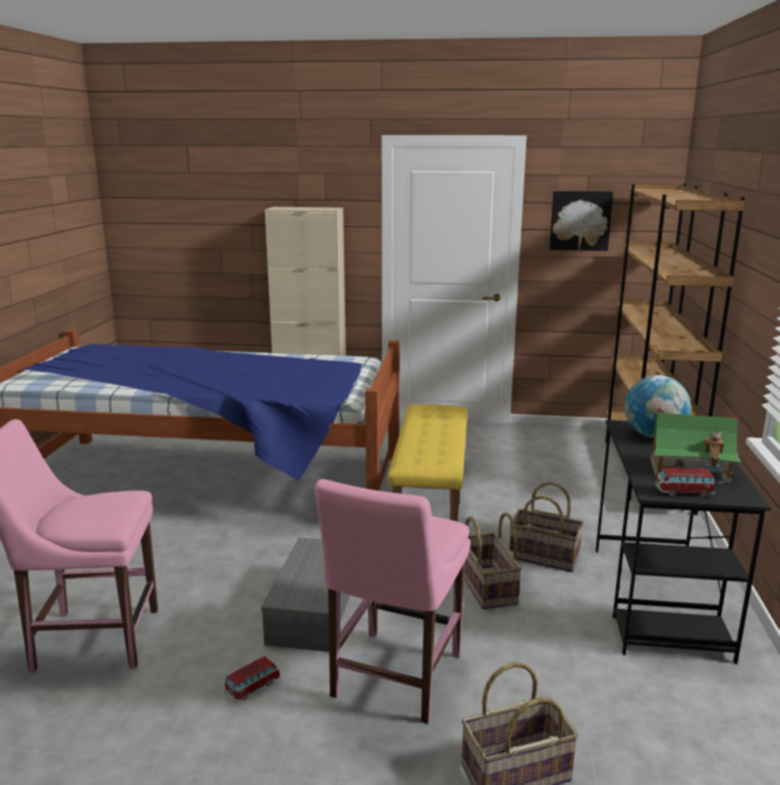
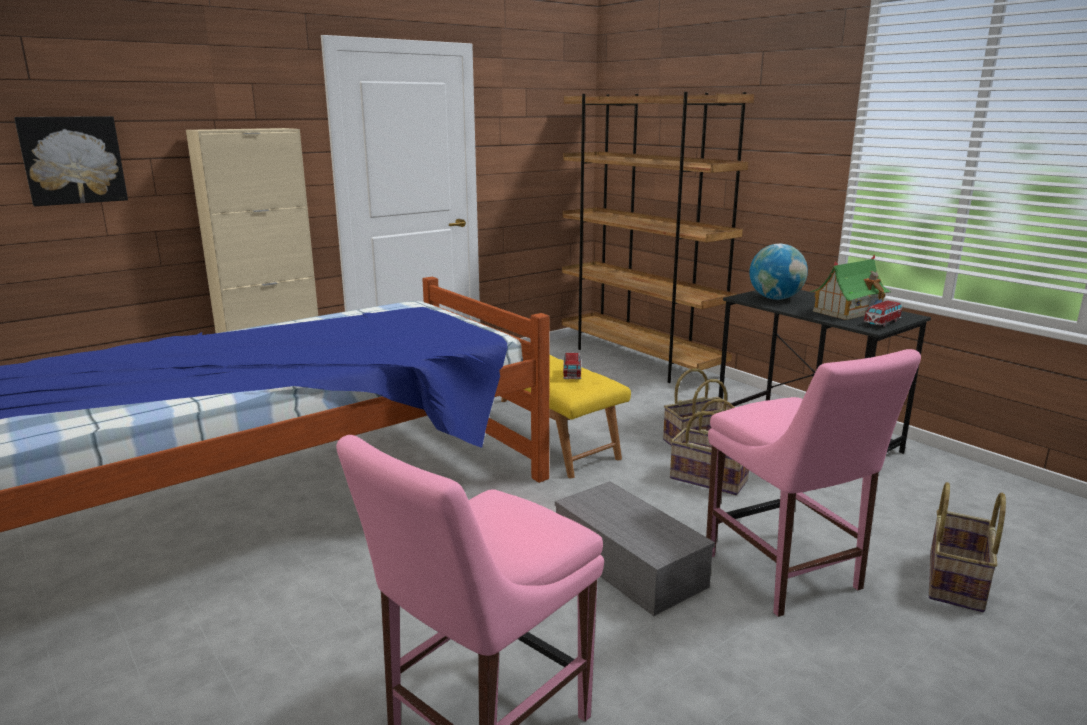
camera: 45 degrees left, 0 degrees up
(252, 687) = (717, 653): toy car -> toy car (572, 374)
(580, 220) = (523, 134): picture -> picture (73, 160)

